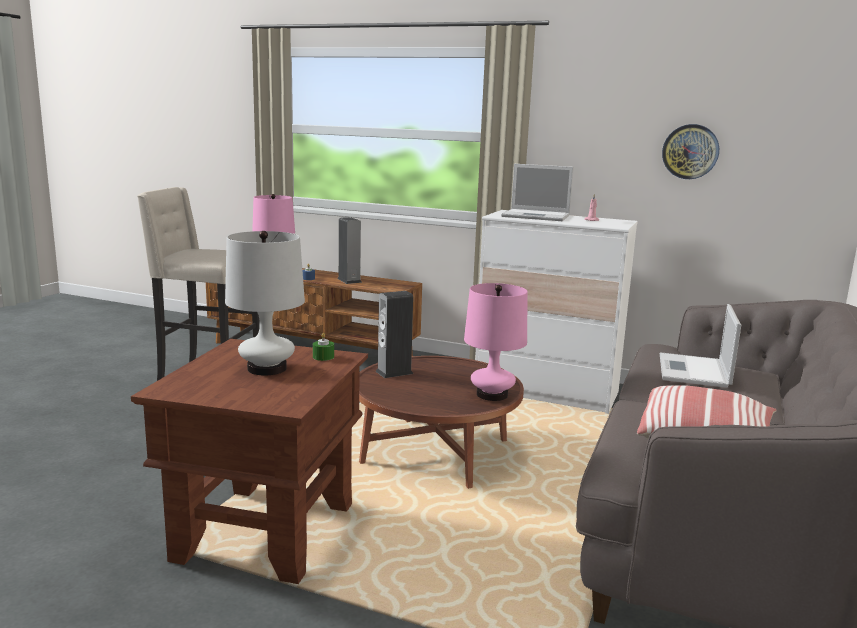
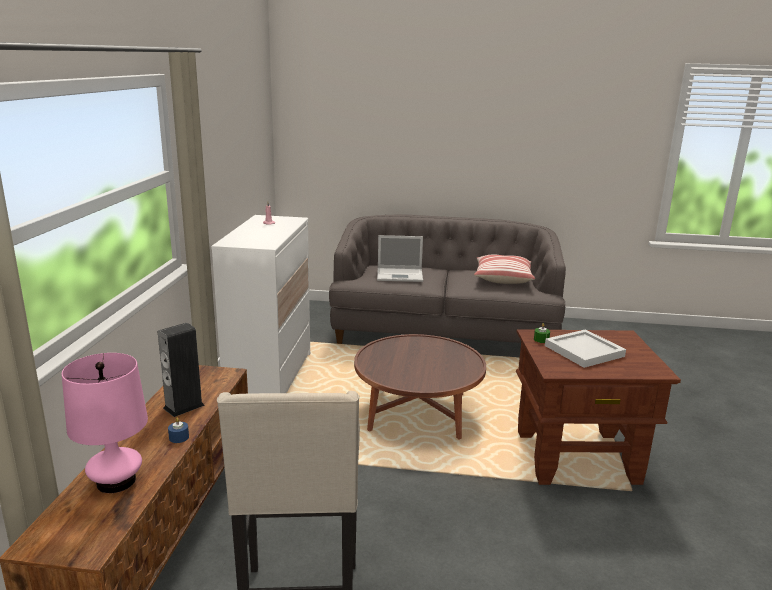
camera: 105 degrees left, 5 degrees up
(267, 368) = (584, 351): white table lamp -> white tray
(394, 372) = (408, 380): speaker -> none
(492, 395) = (429, 342): pink table lamp -> none
(537, 216) = (256, 235): laptop -> none
(690, 151) = (238, 152): wall clock -> none

